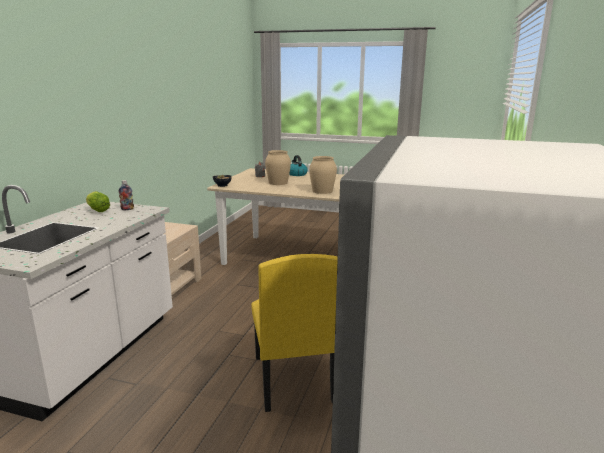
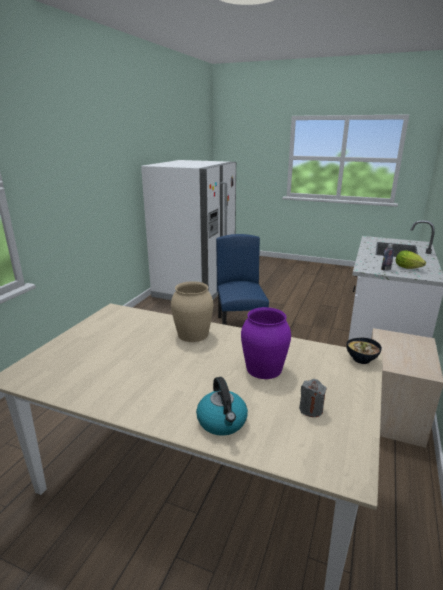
camera: 175 degrees left, 5 degrees up
(278, 183) = (263, 368): beige vase -> purple vase
(293, 378) = (240, 327): yellow chair -> blue chair

